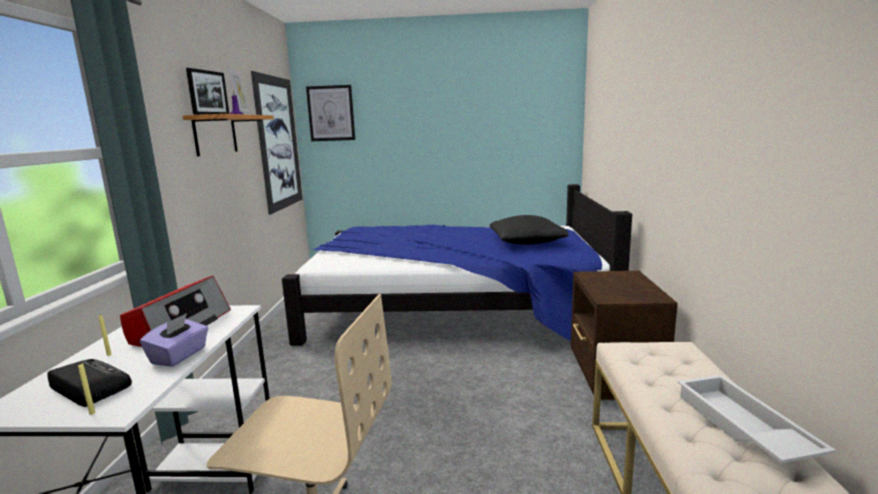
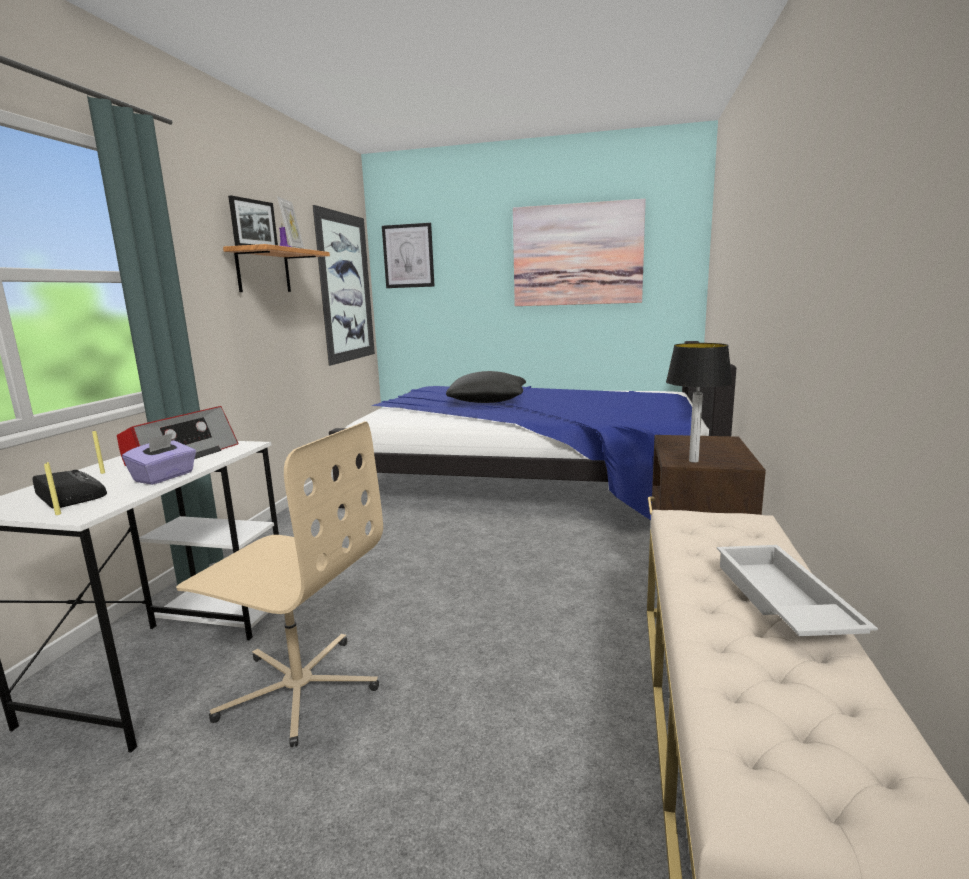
camera: 10 degrees right, 0 degrees up
(478, 114) = (577, 255): none -> picture
(526, 242) = (617, 405): black pillow -> black pillow (488, 401)
(619, 297) = (694, 461): none -> table lamp

